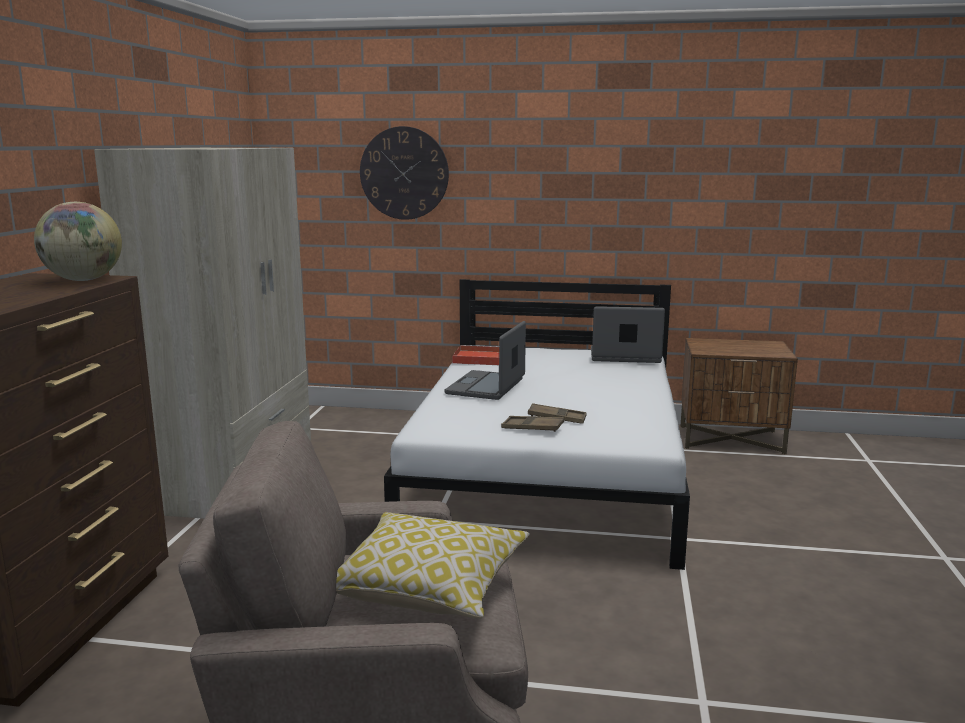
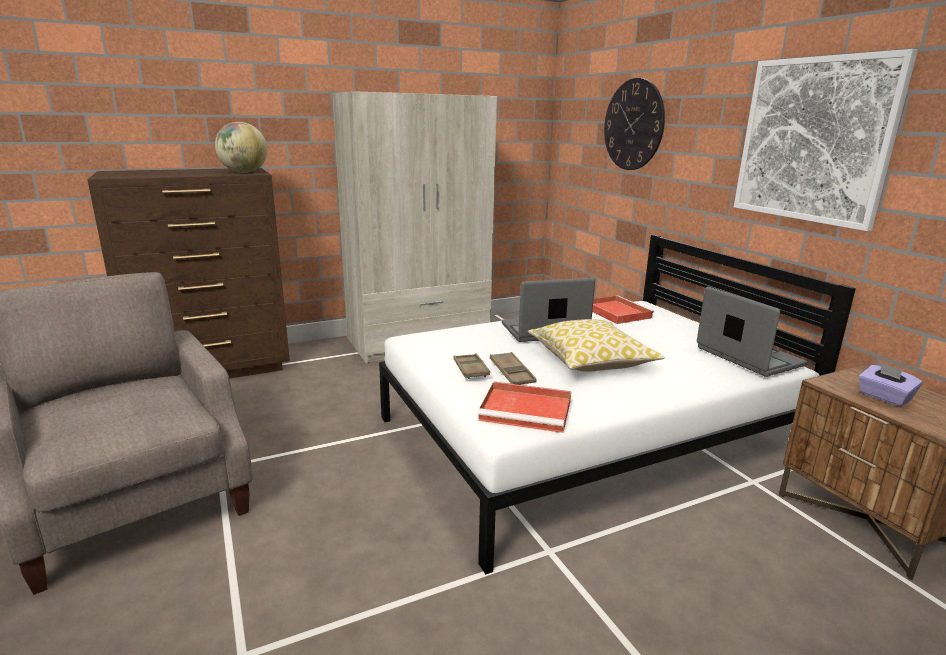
camera: 55 degrees right, 5 degrees up
(428, 587) = (119, 411): pillow -> pillow (591, 361)
(612, 181) = (814, 140): none -> picture
(632, 430) = (528, 410): none -> red tray
(732, 349) = (884, 397): none -> purple tissue box

